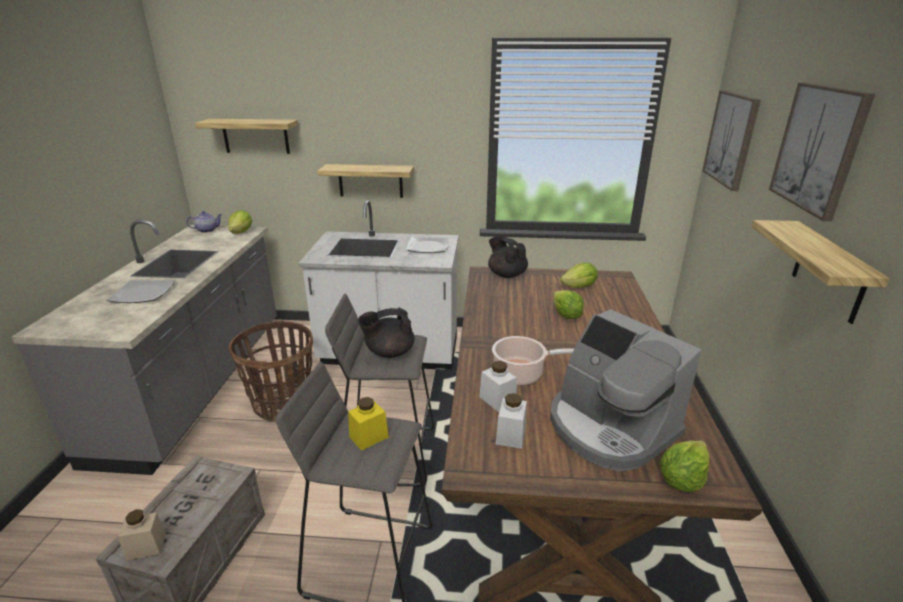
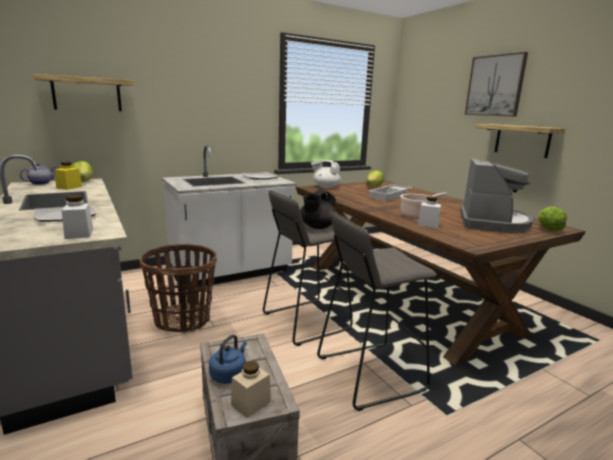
camera: 35 degrees left, 10 degrees down
(170, 505) = (229, 374): none -> blue kettle
(369, 437) = (383, 257): yellow jar -> yellow jar (69, 187)
(370, 181) = (194, 135): shelf -> none
(506, 274) = (325, 187): black teapot -> white teapot
(511, 435) = (461, 233): white jar -> white jar (79, 234)
(565, 316) = (391, 196): lettuce -> white tray
(609, 428) = (492, 223): coffee machine -> coffee machine turned 90 degrees counterclockwise
(731, 139) = (418, 100): picture -> none

